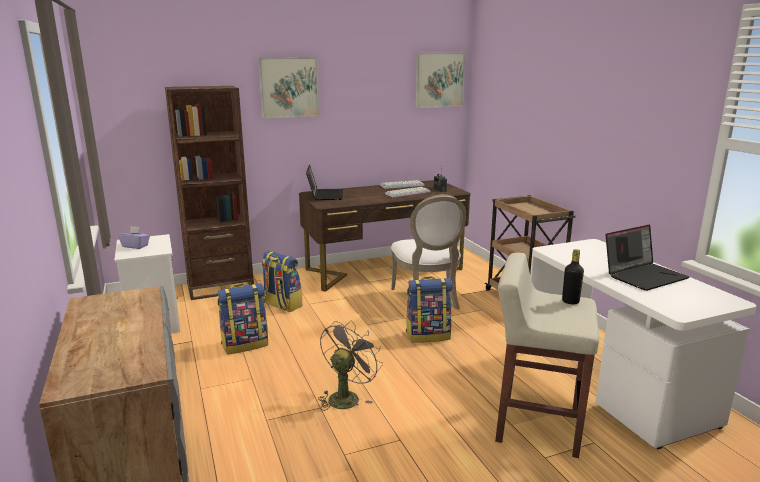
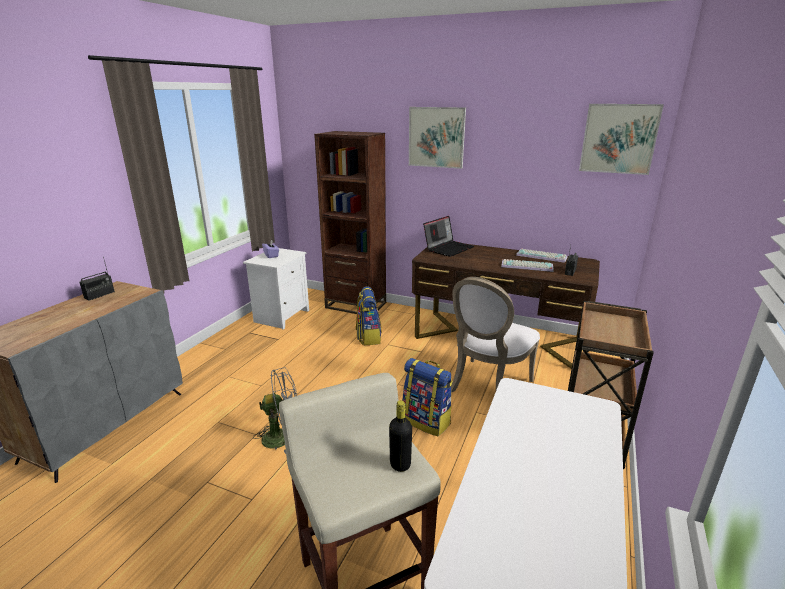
camera: 45 degrees right, 5 degrees up
(94, 312) = (99, 295): none -> radio
(245, 344) = (298, 357): backpack -> none
(644, 276) = (552, 490): laptop -> none

